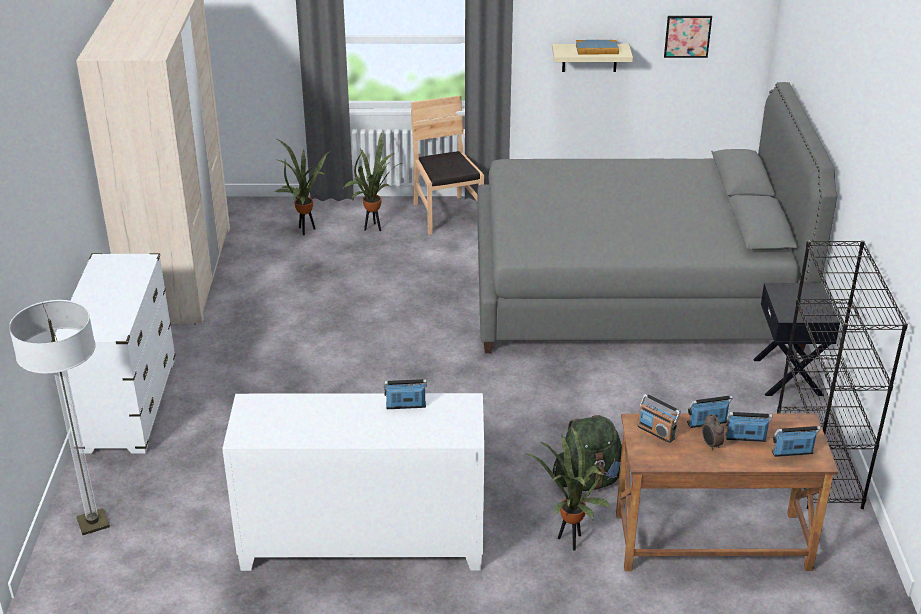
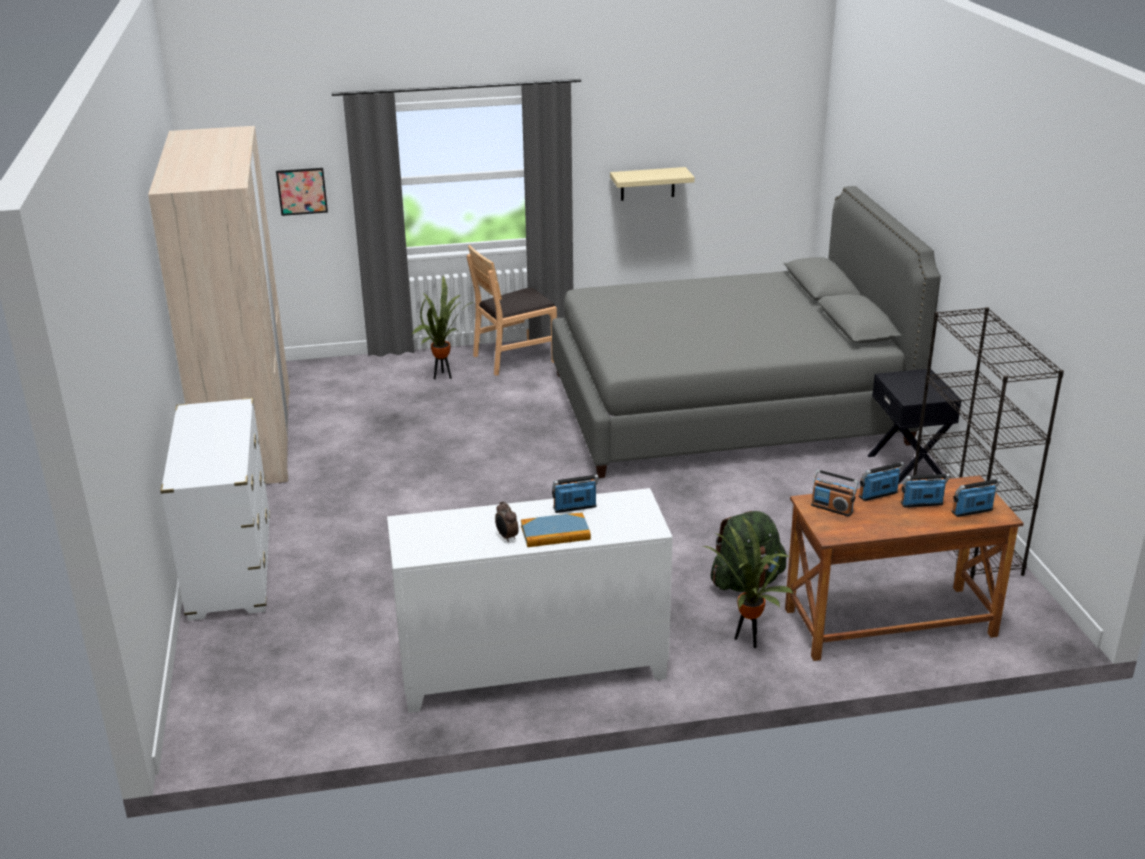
camera: 10 degrees left, 5 degrees down
(93, 523) = (227, 687): floor lamp -> none
(305, 230) = (371, 384): potted plant -> none
(446, 215) = (514, 358): brown chair -> brown chair turned 90 degrees counterclockwise
(597, 49) = (656, 173): book -> book (555, 533)
(687, 36) = (742, 155): picture -> picture (302, 191)
(711, 445) = (890, 514): alarm clock -> alarm clock (506, 537)

